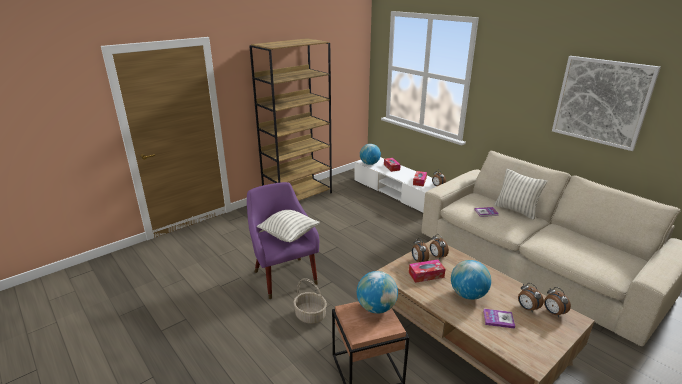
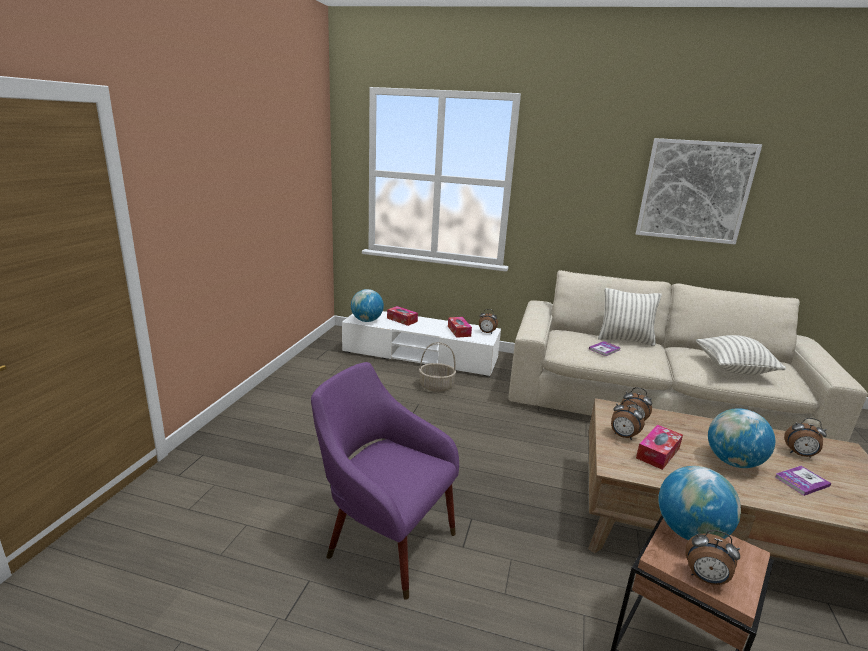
camera: 35 degrees left, 5 degrees down
(289, 235) = (401, 461): pillow -> pillow (733, 369)
(298, 196) = (275, 395): brown bookcase -> none
(310, 315) = (504, 596): basket -> basket (437, 386)
(553, 313) = (823, 450): alarm clock -> alarm clock (705, 578)

